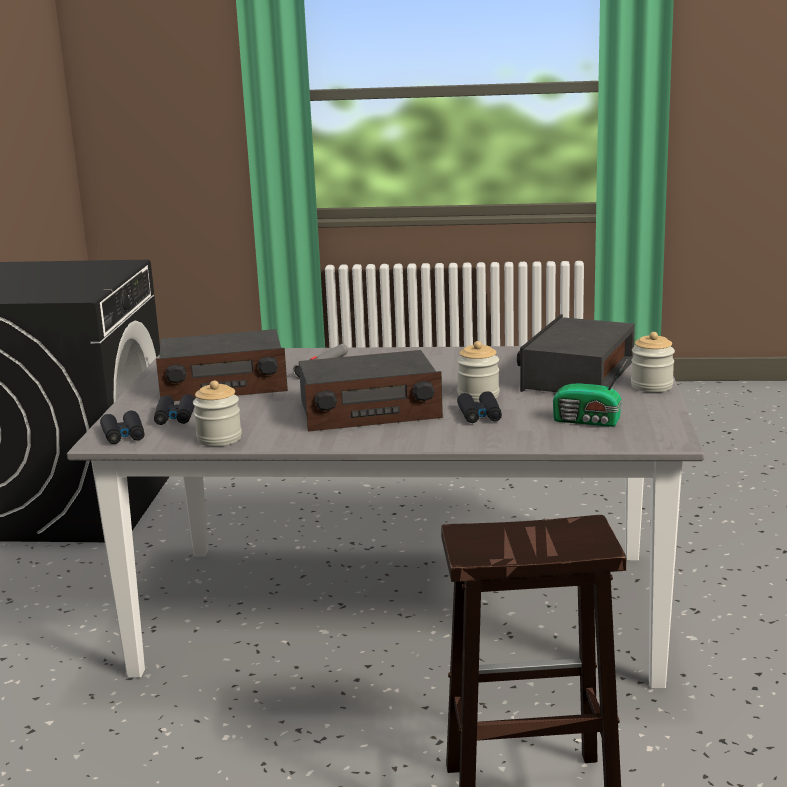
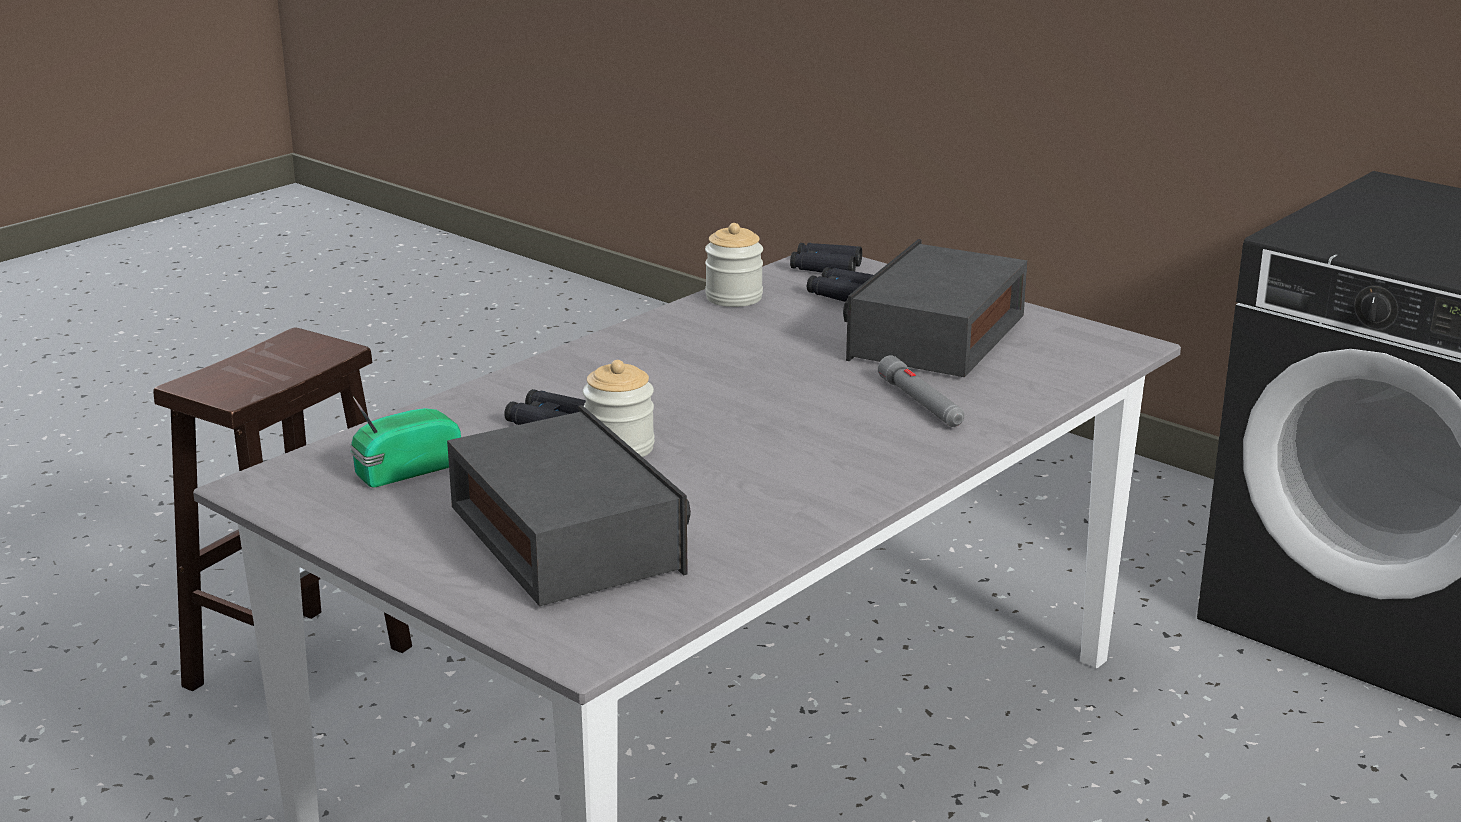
camera: 125 degrees right, 5 degrees up
(369, 410) = (687, 377): radio -> none
(651, 386) = (423, 569): jar -> none

